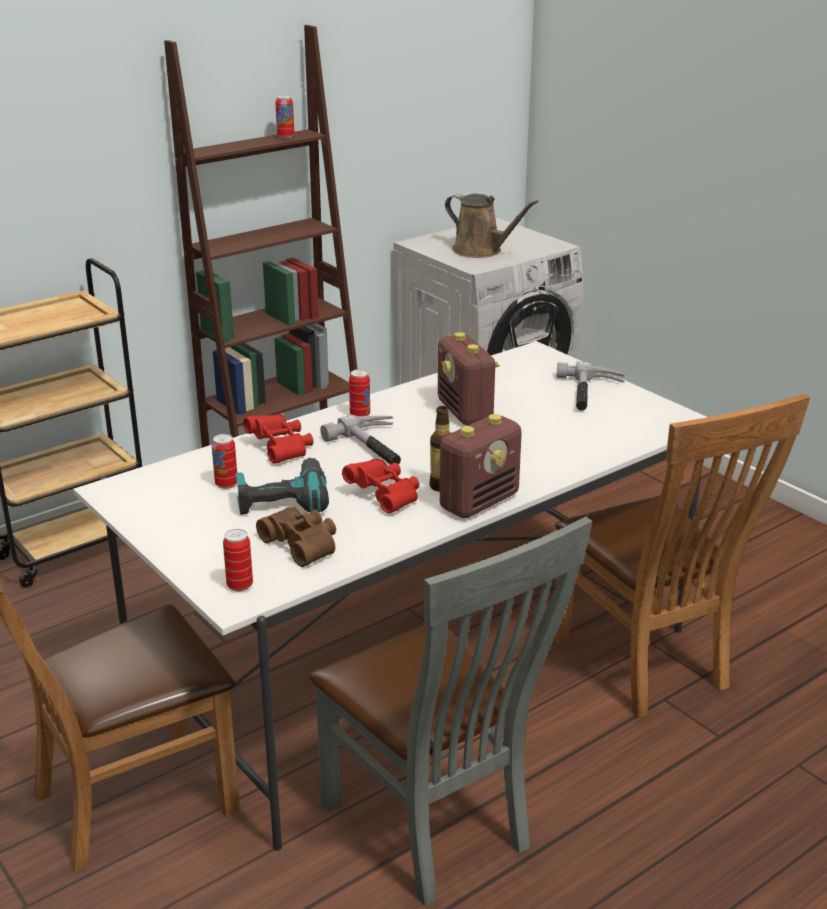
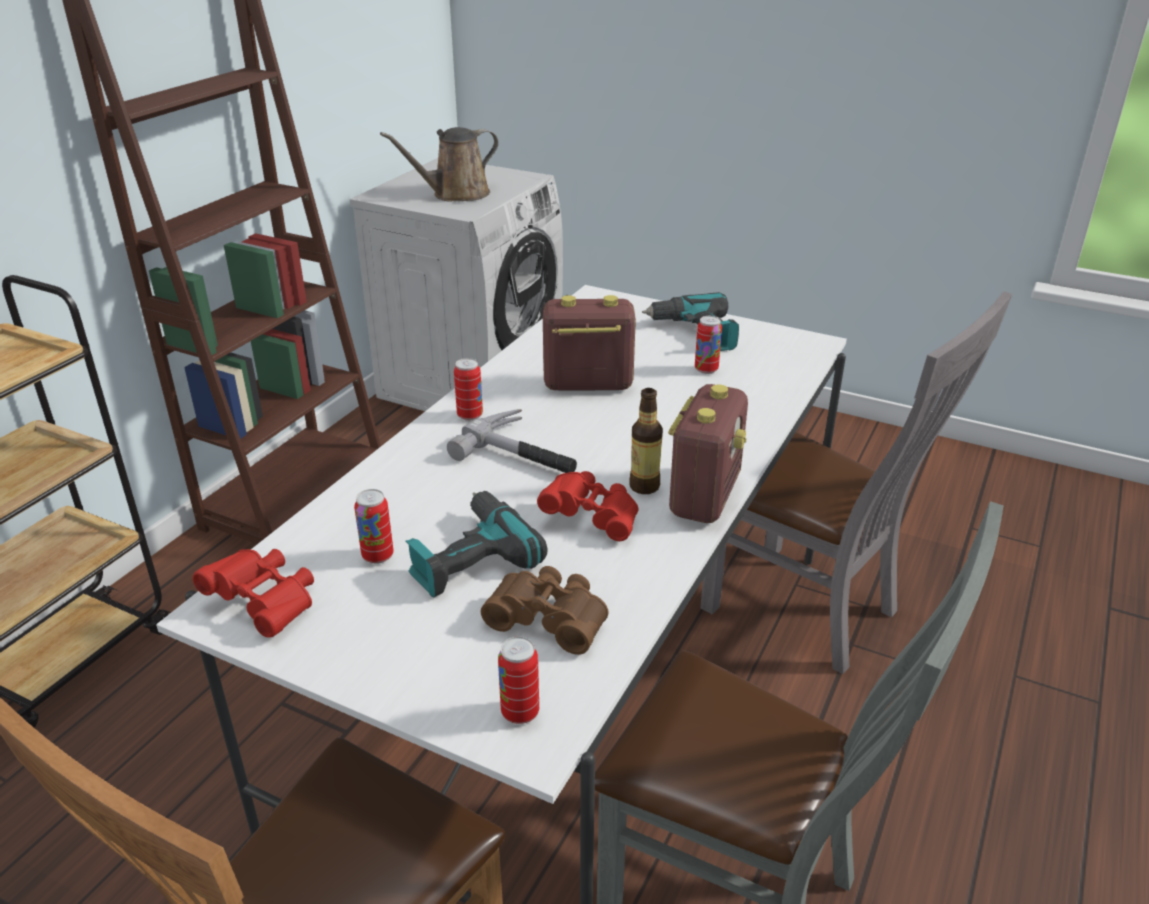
camera: 25 degrees left, 5 degrees up
(281, 449) = (410, 485): red binoculars -> red binoculars (265, 603)
(285, 137) = (227, 78): can -> can (706, 369)
(465, 412) = (587, 384): radio -> radio turned 135 degrees clockwise
(481, 251) = (456, 194): brown watering can -> brown watering can turned 135 degrees clockwise
(589, 394) = (695, 334): hammer -> power drill
(648, 667) = (811, 612): brown chair -> grey chair

